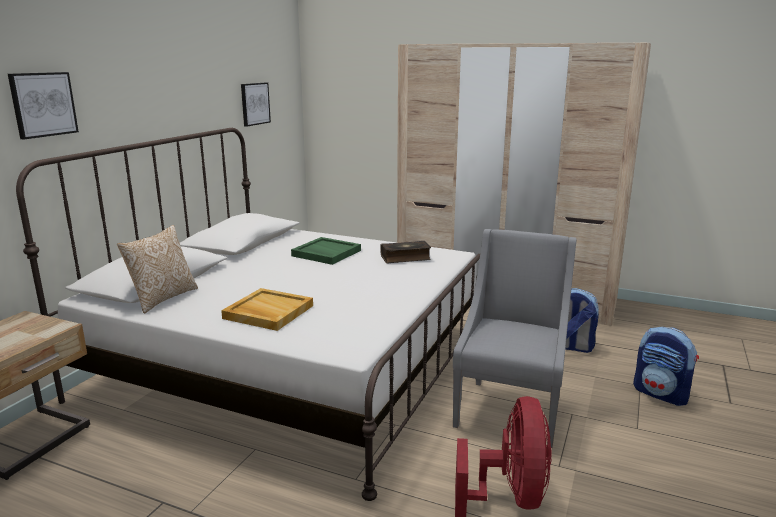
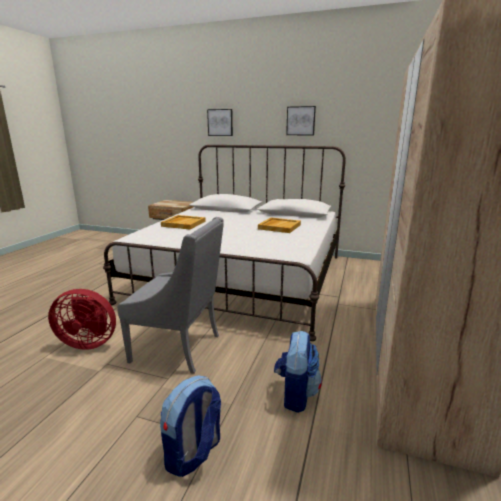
camera: 85 degrees right, 0 degrees up
(162, 298) = (203, 211): pillow -> none
(254, 104) = (374, 133): picture -> picture (300, 121)
(325, 253) = (279, 227): green tray -> beige tray
(405, 258) = (278, 243): book -> none

